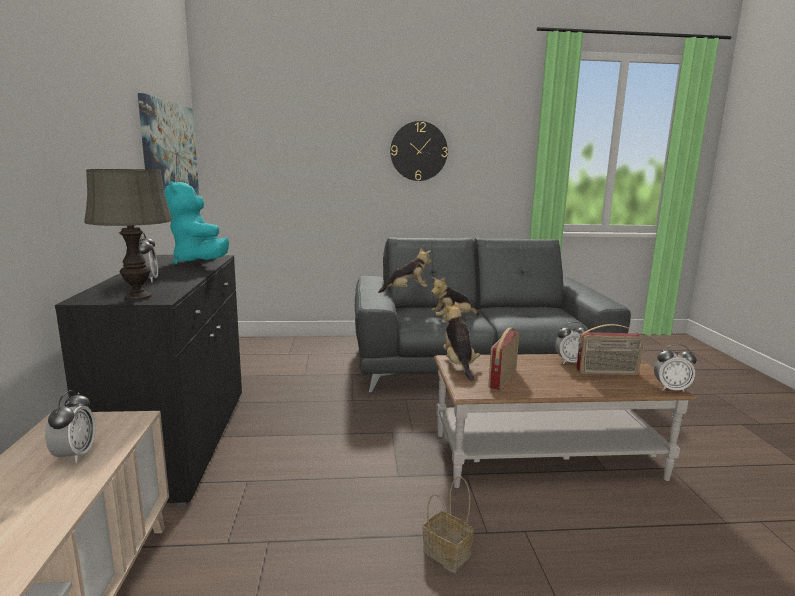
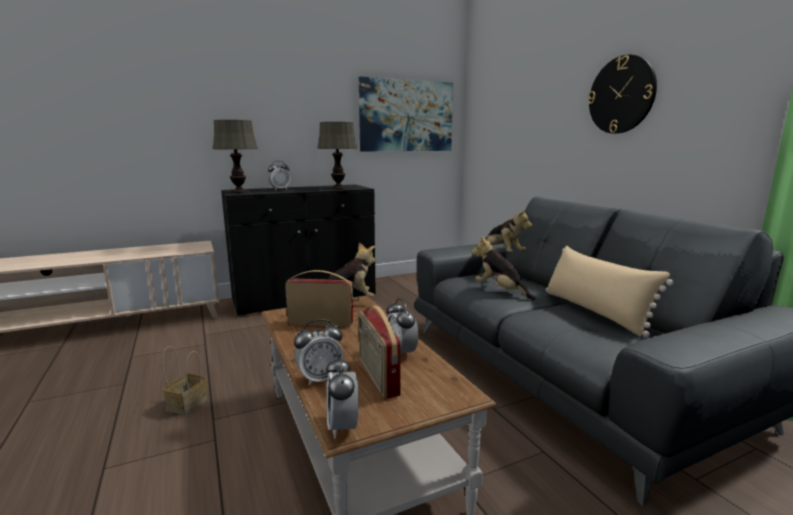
camera: 70 degrees right, 0 degrees up
(75, 455) = (165, 250): alarm clock -> alarm clock (320, 379)
(200, 262) = (338, 188): turquoise plush toy -> grey table lamp
(509, 308) = (594, 311): none -> beige pillow

